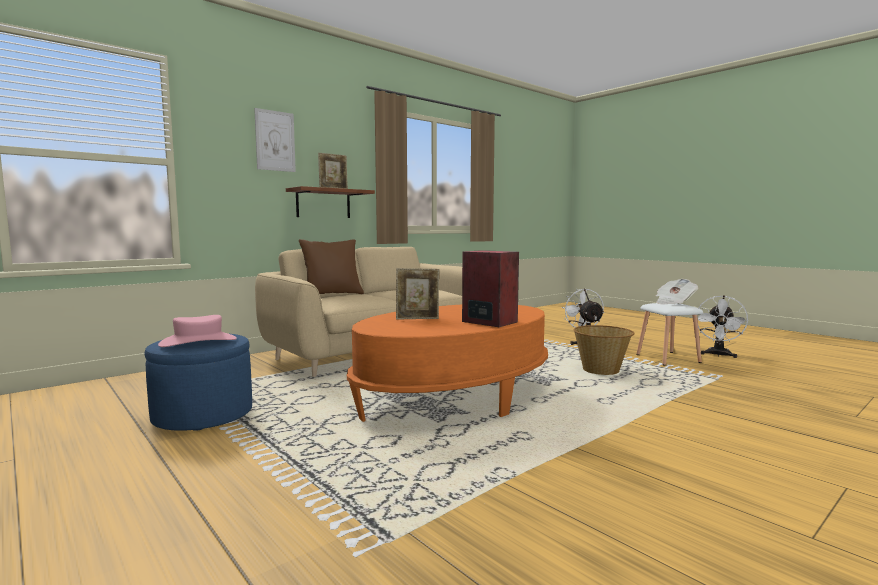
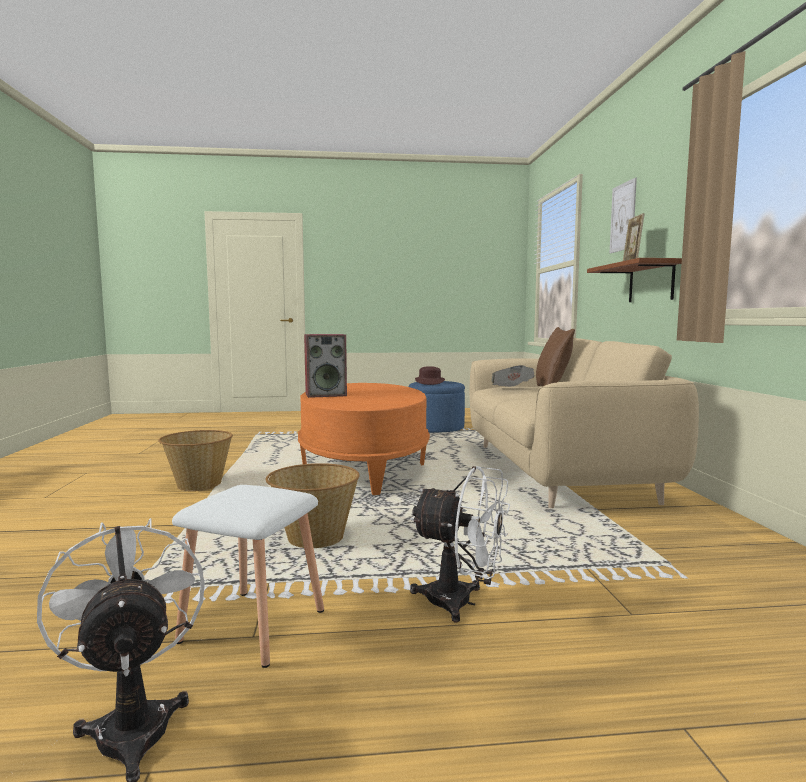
camera: 125 degrees right, 0 degrees up
(198, 342) = (429, 382): pink hat -> brown hat
(417, 319) = (375, 389): picture frame -> none
(637, 436) = (198, 484): none -> basket
(673, 303) = (247, 502): newspaper -> newspaper (512, 389)

